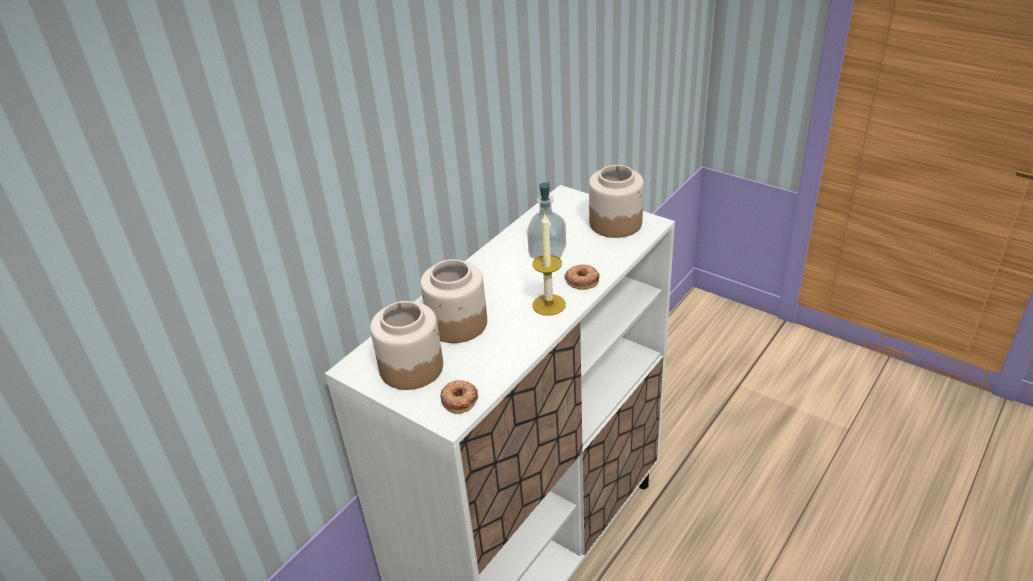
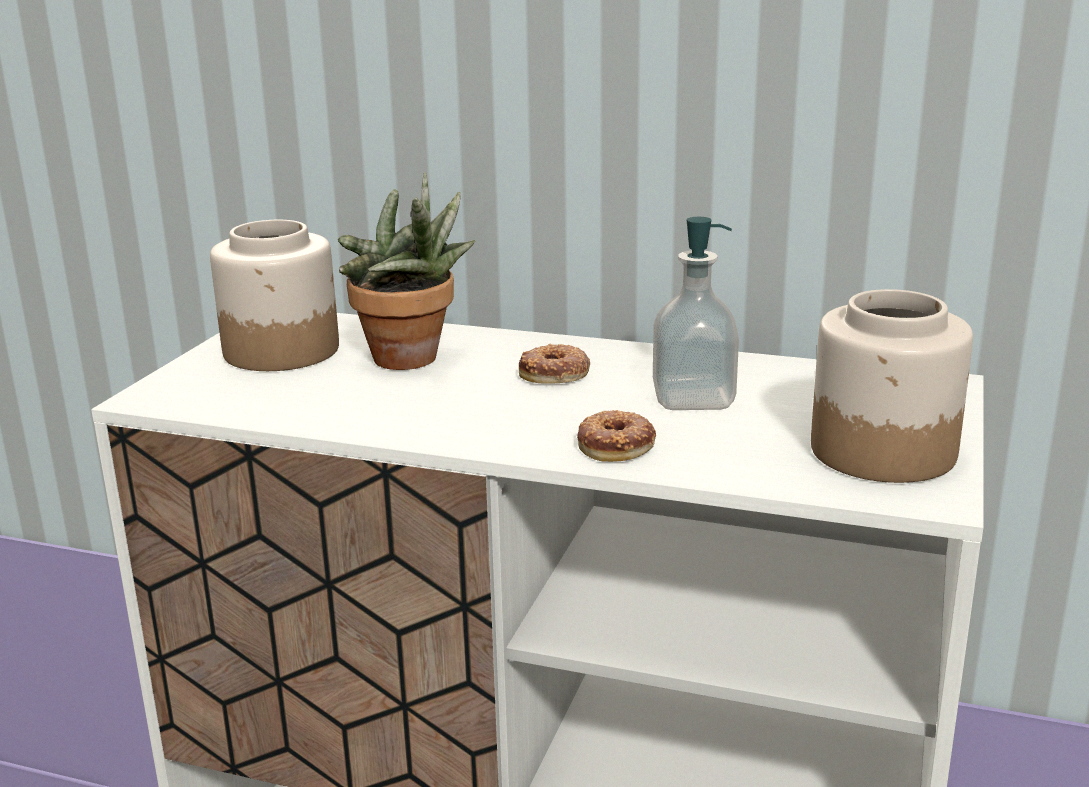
camera: 70 degrees right, 15 degrees down
(456, 323) = (412, 361): jar -> potted plant
(459, 399) = (200, 395): donut -> donut (555, 373)
(549, 305) = (506, 425): candle -> none

